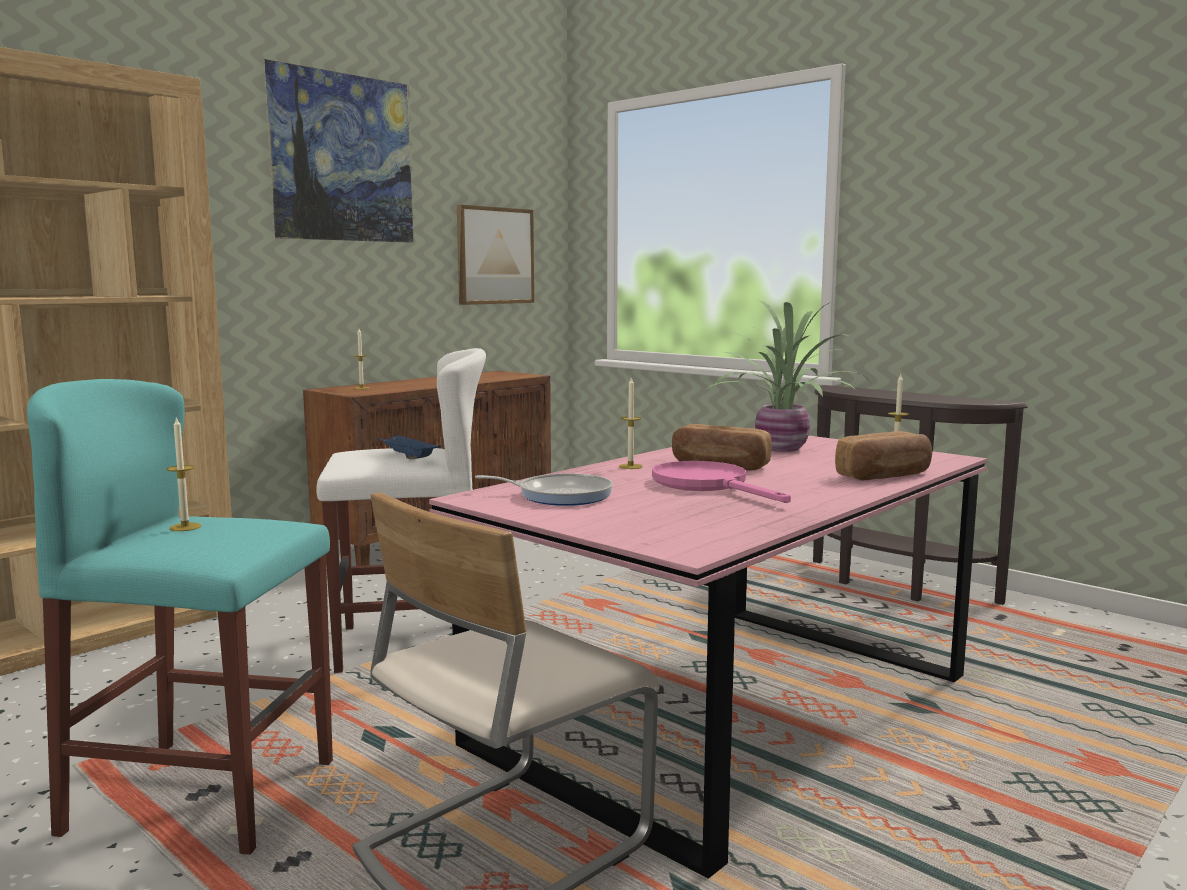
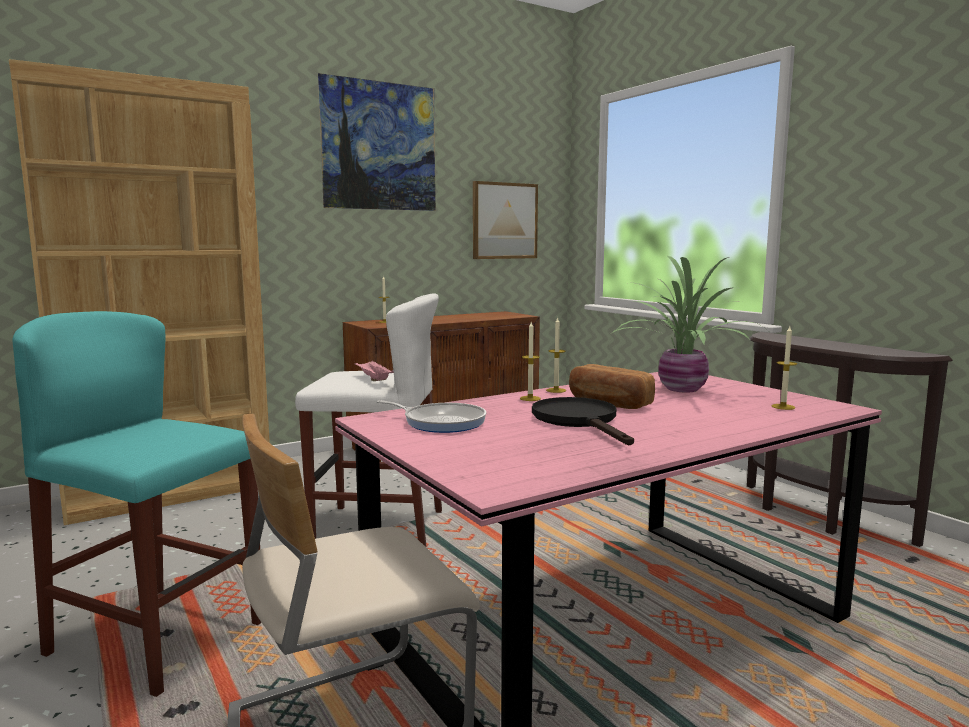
camera: 15 degrees right, 0 degrees up
(185, 527) = (146, 428): candle -> candle (556, 390)
(407, 457) = (373, 379): blue tray -> pink tray
(709, 485) = (580, 421): pink frying pan -> black frying pan
(885, 475) = (758, 422): bread -> none

